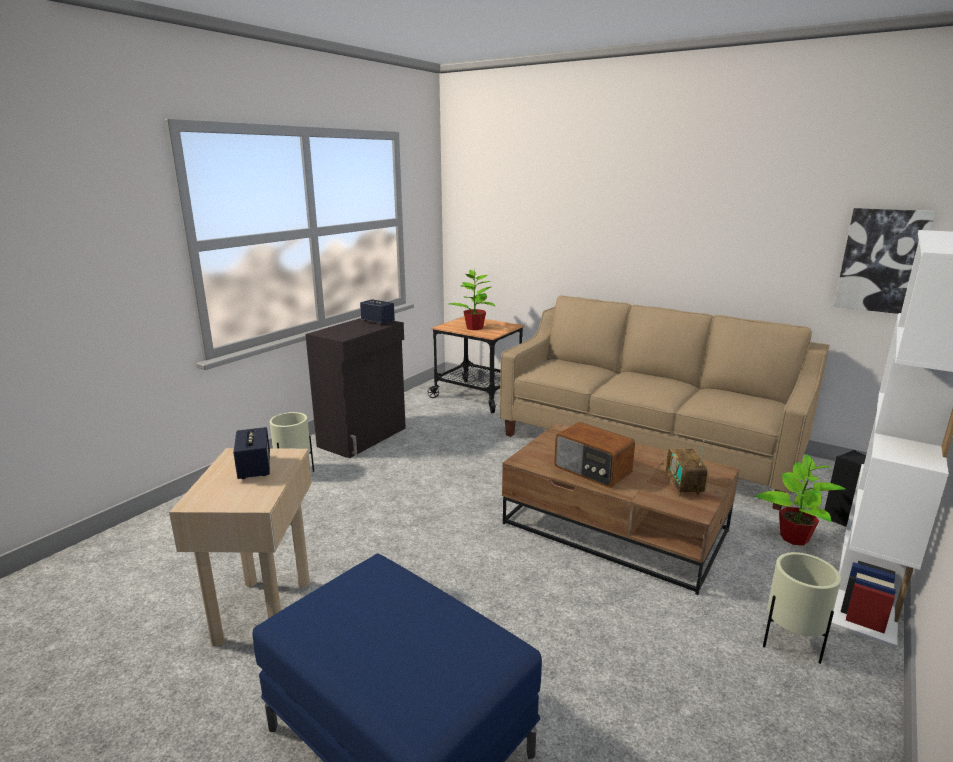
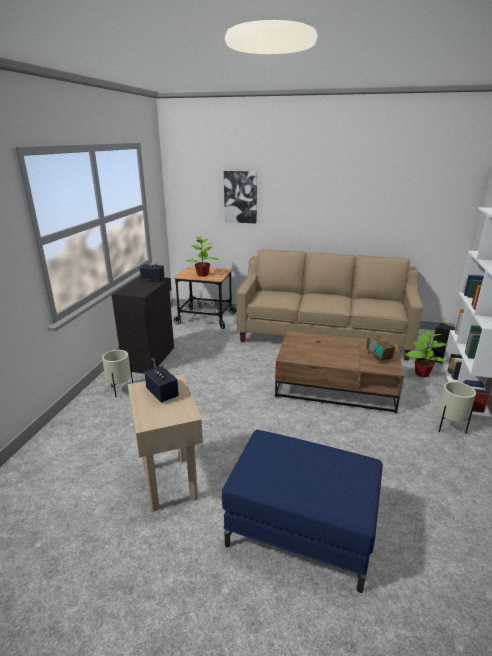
camera: 20 degrees left, 5 degrees up
(592, 470) = (327, 356): radio -> none
(881, 260) = (440, 219): picture -> picture (240, 197)

